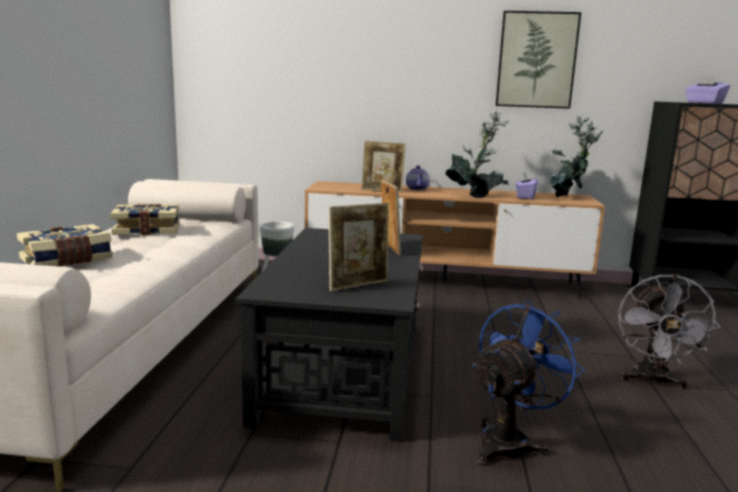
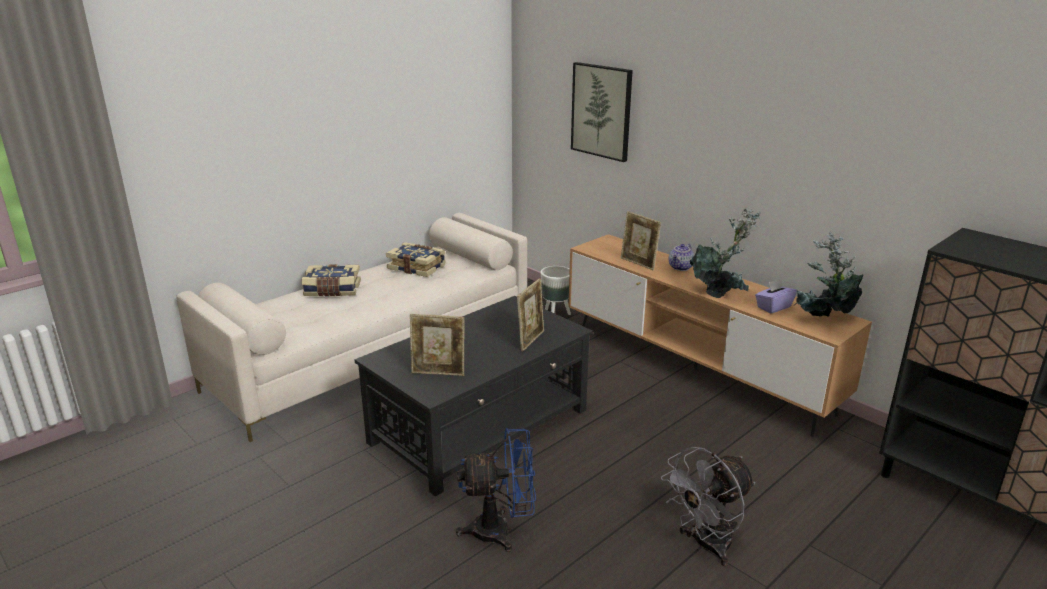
camera: 40 degrees right, 10 degrees up
(536, 60) = (825, 150): picture -> picture (602, 111)
(704, 103) = (987, 252): purple tissue box -> none

